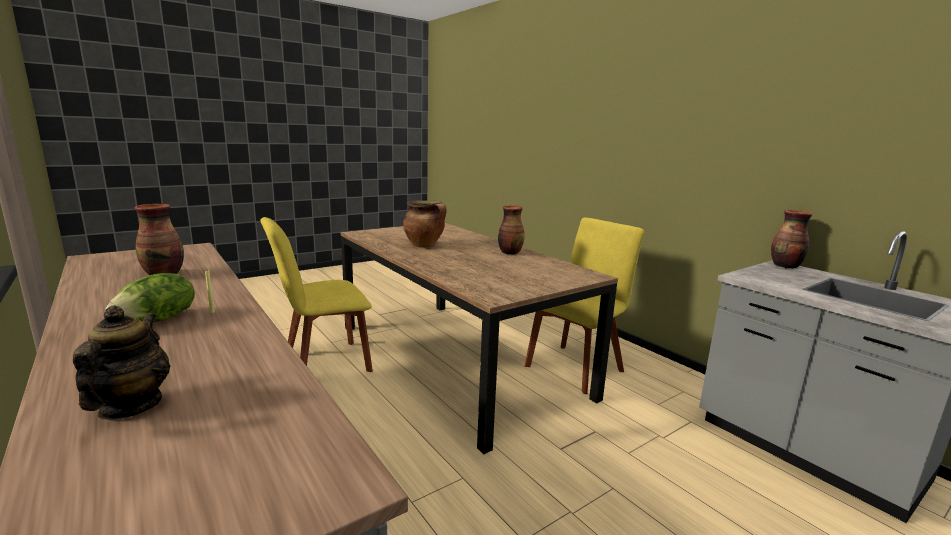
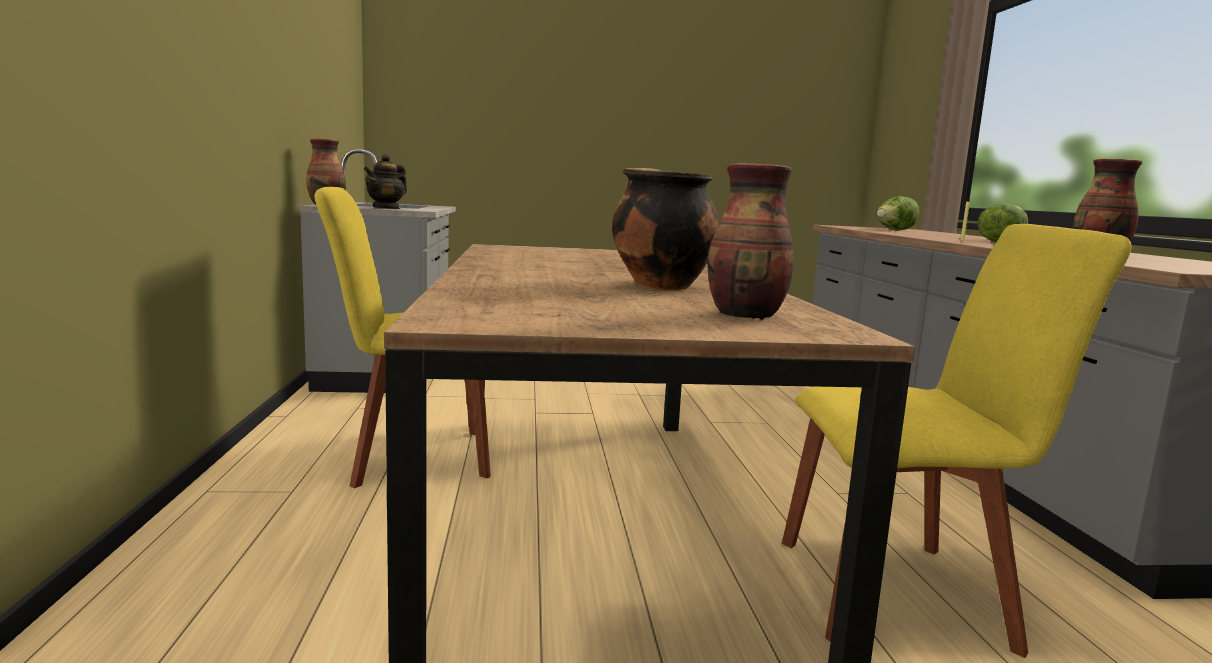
camera: 150 degrees left, 5 degrees down
(130, 406) = (943, 234): teapot -> teapot (386, 208)
(216, 425) = (894, 230): none -> lettuce
(509, 252) = (510, 263): vase -> vase (746, 315)

